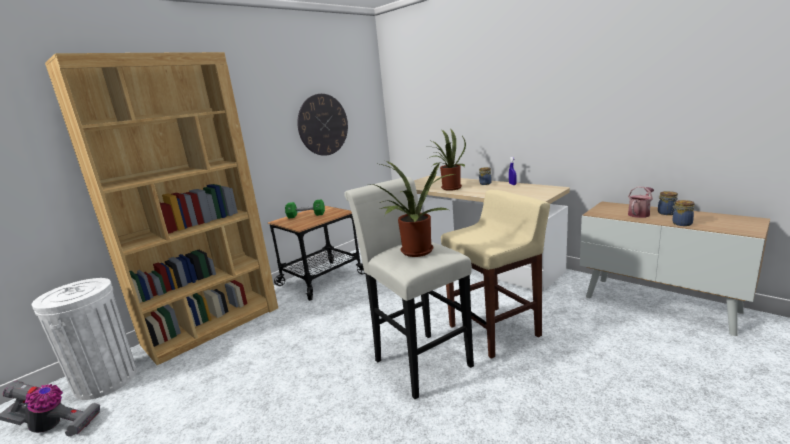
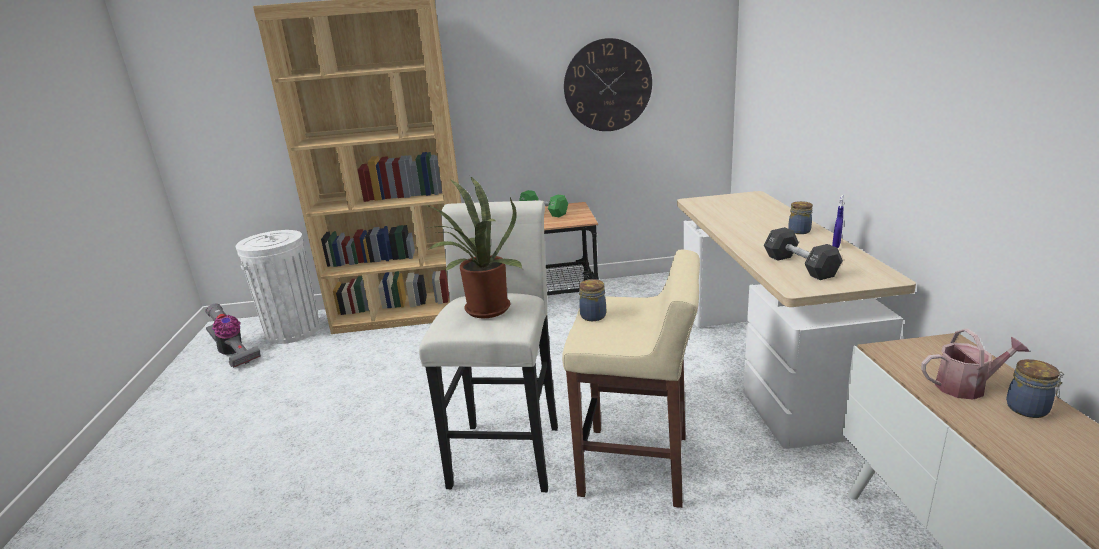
camera: 40 degrees right, 5 degrees up
(449, 188) = (731, 224): potted plant -> none
(517, 193) = (800, 266): none -> black dumbbell
(681, 223) = (998, 441): jar -> jar (593, 315)

